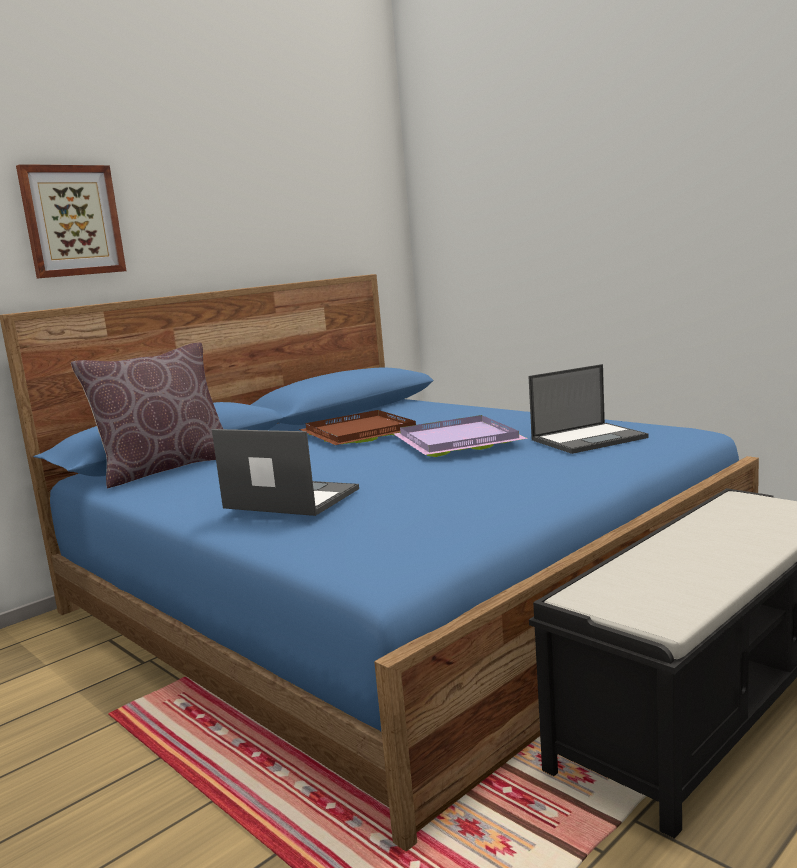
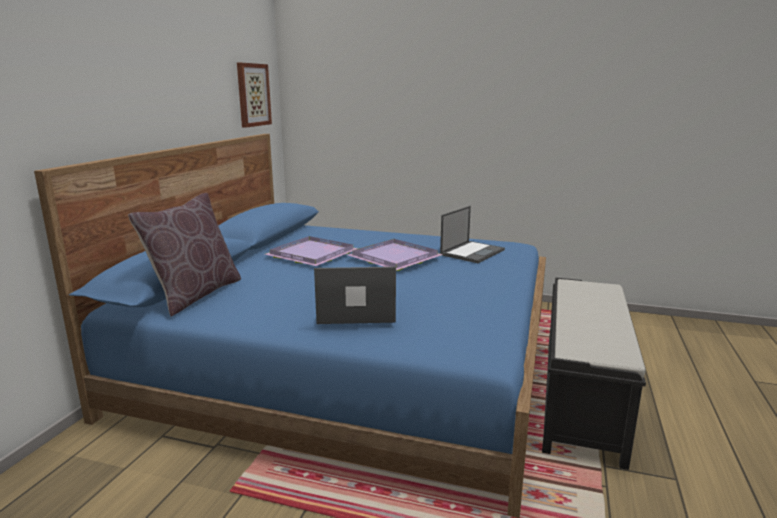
camera: 30 degrees left, 5 degrees up
(72, 221) = (81, 86): picture -> picture (253, 95)
(362, 432) = (314, 254): brown tray -> purple tray

